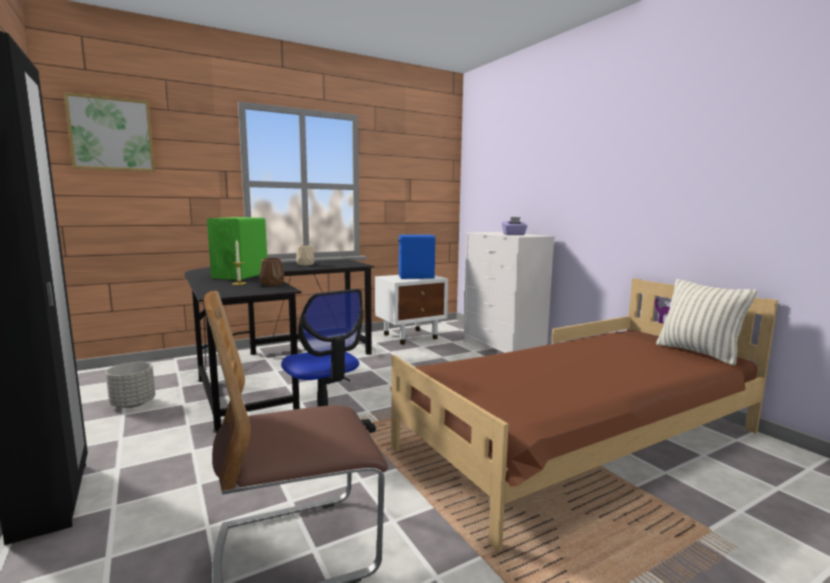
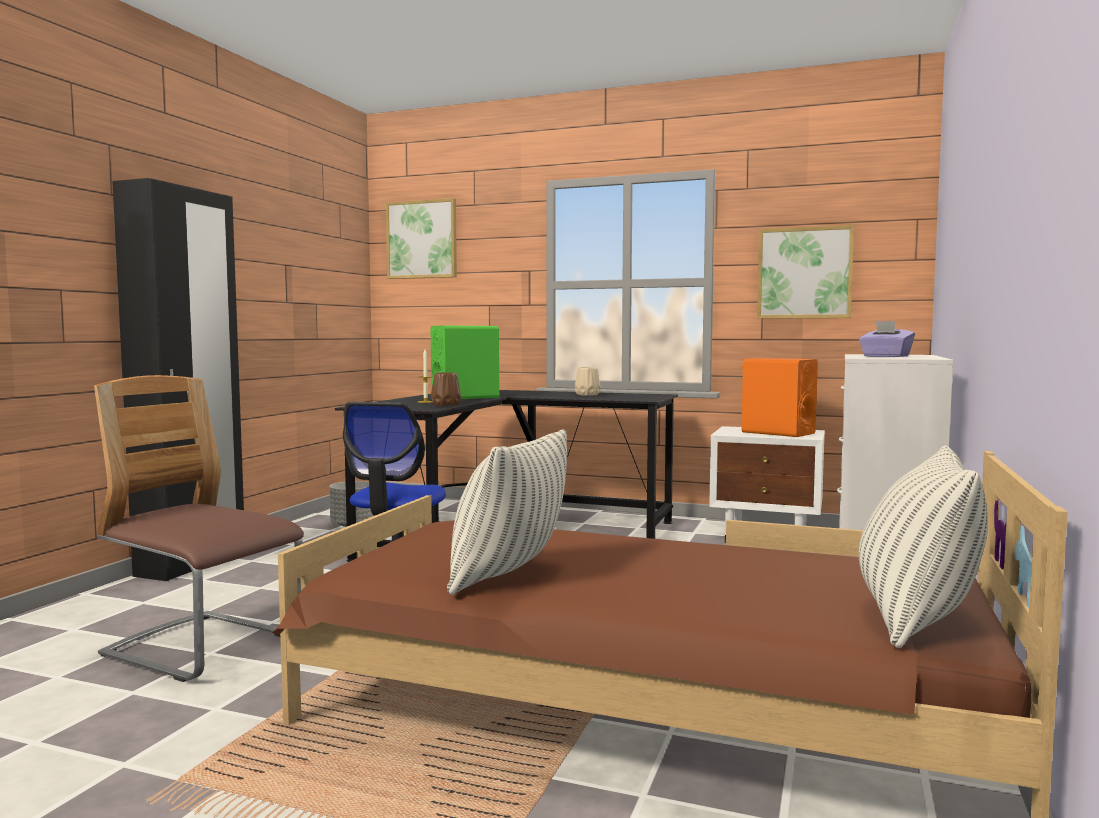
camera: 50 degrees right, 5 degrees down
(406, 185) = (804, 273): none -> picture
(416, 277) = (777, 432): blue speaker -> orange speaker
(574, 388) = (508, 575): none -> pillow

